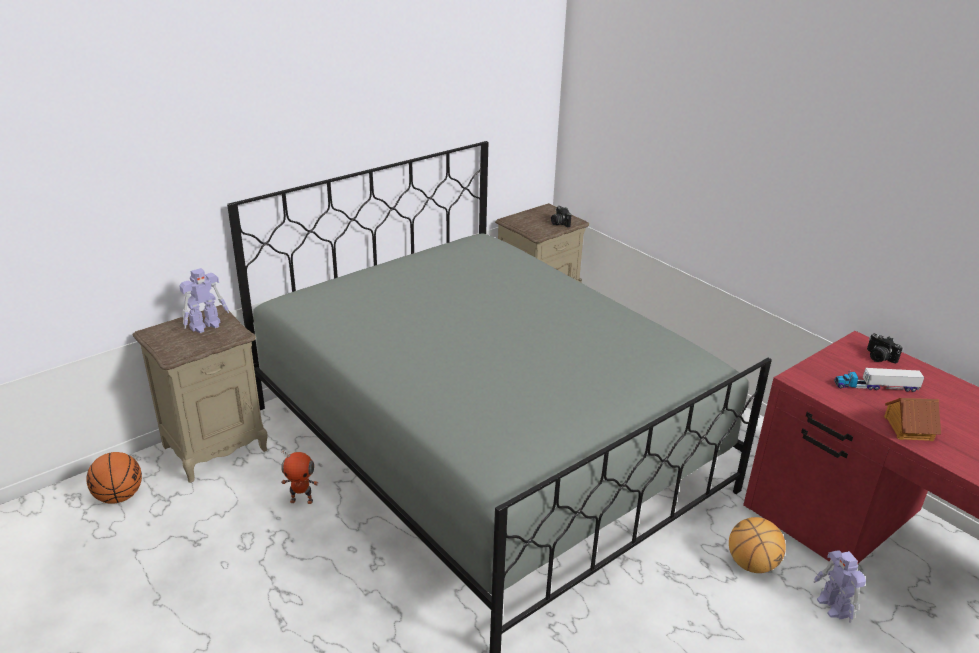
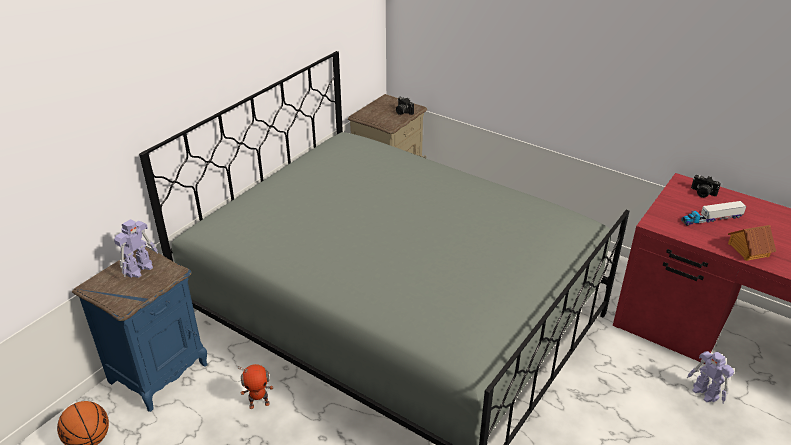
camera: 15 degrees left, 5 degrees up
(216, 449) = (160, 374): beige nightstand -> blue nightstand
(751, 564) = (636, 373): basketball -> none

